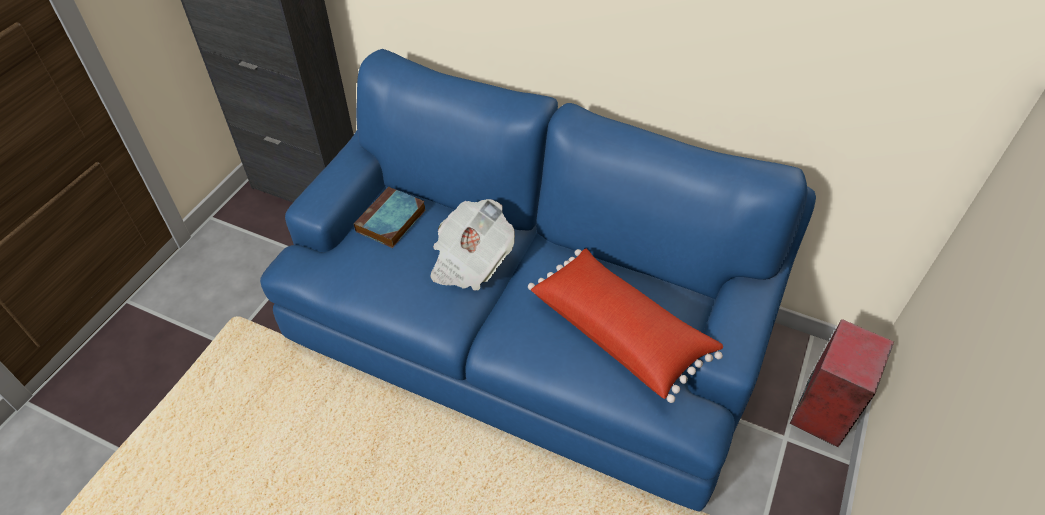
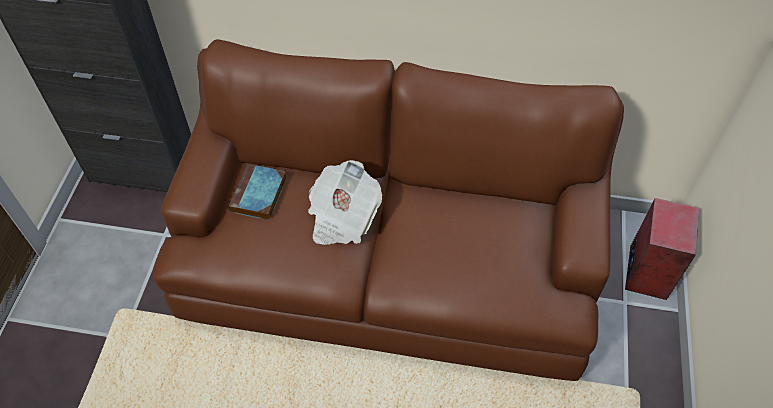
camera: 15 degrees left, 5 degrees up
(523, 333) = (387, 264): blue sofa -> brown sofa
(620, 332) = (489, 252): red pillow -> none

